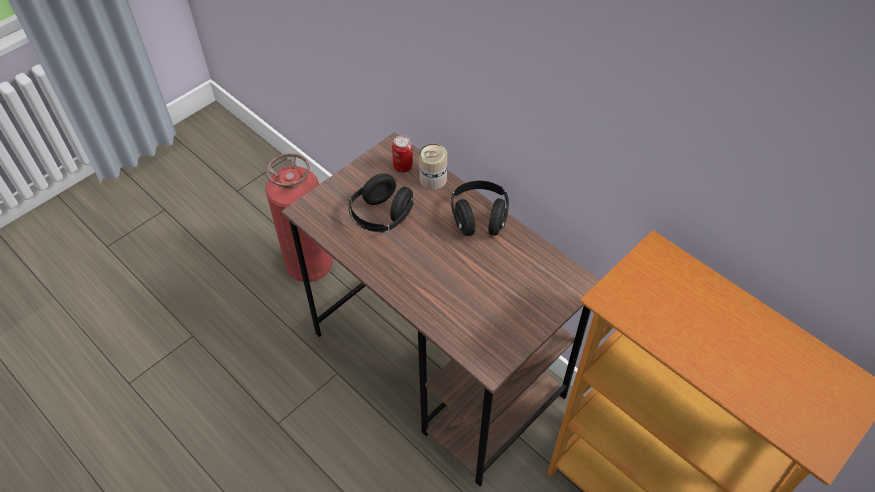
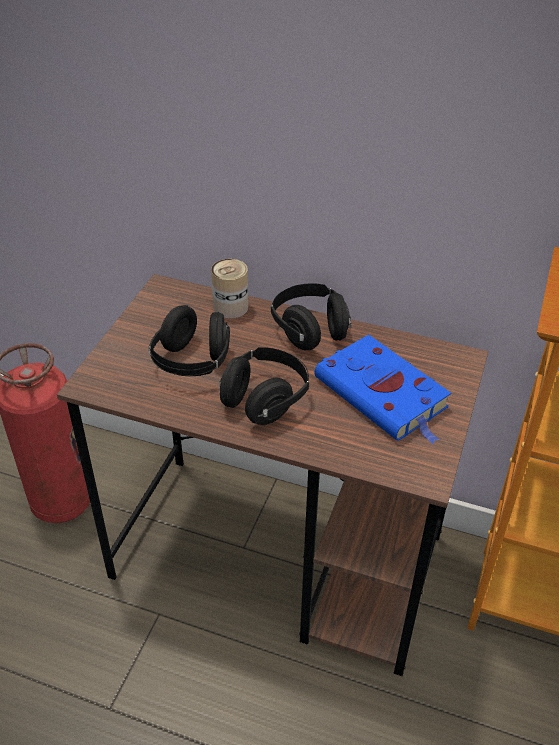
camera: 25 degrees left, 10 degrees down
(403, 166) = (186, 304): can -> none
(414, 264) = (265, 399): none -> black headphones
(500, 291) = (384, 395): none -> blue book

